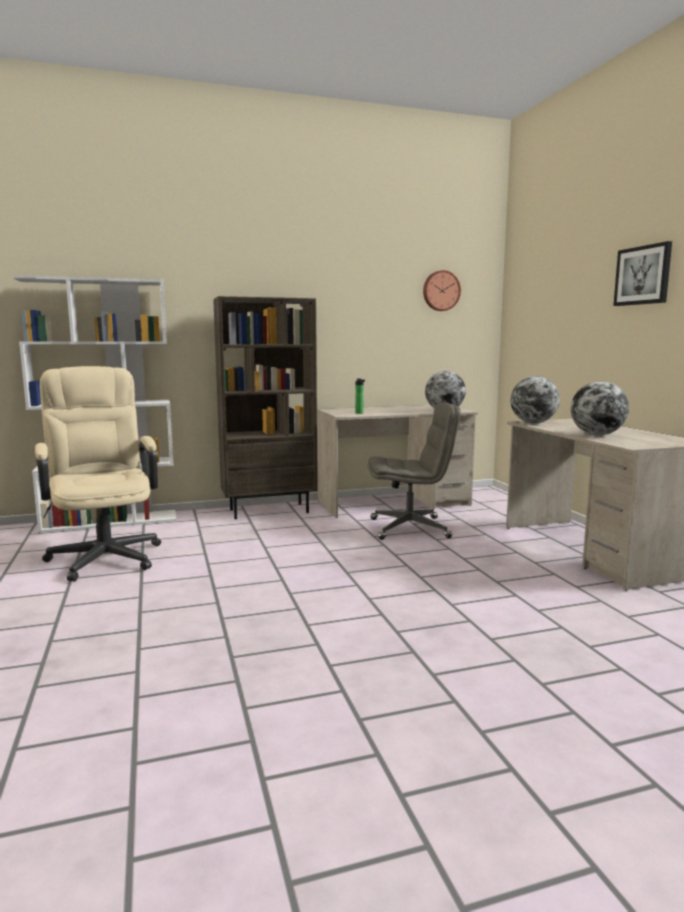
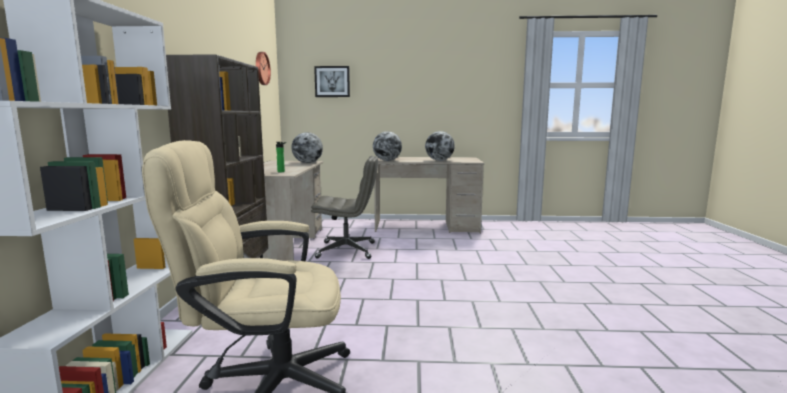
camera: 70 degrees left, 0 degrees up
(410, 528) = (347, 250): grey office chair -> grey office chair turned 75 degrees clockwise
(643, 275) = (417, 74): picture -> picture (332, 81)

